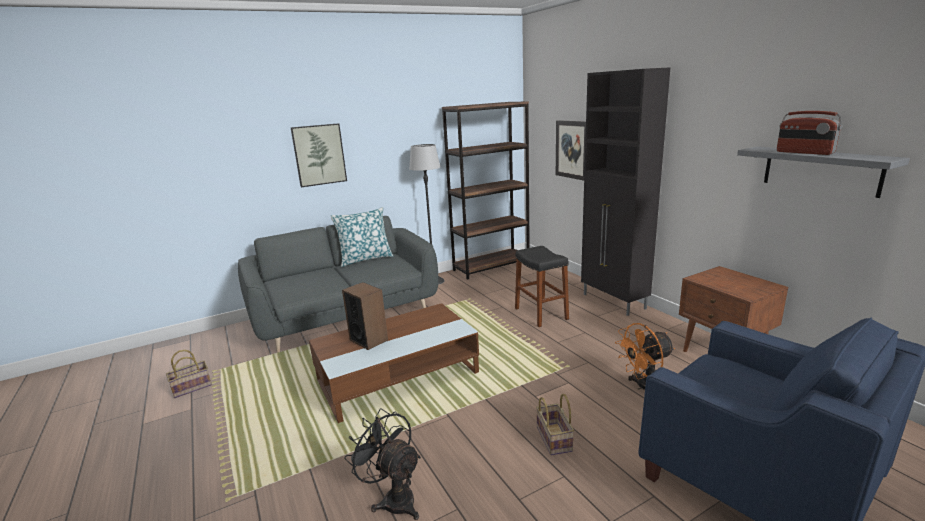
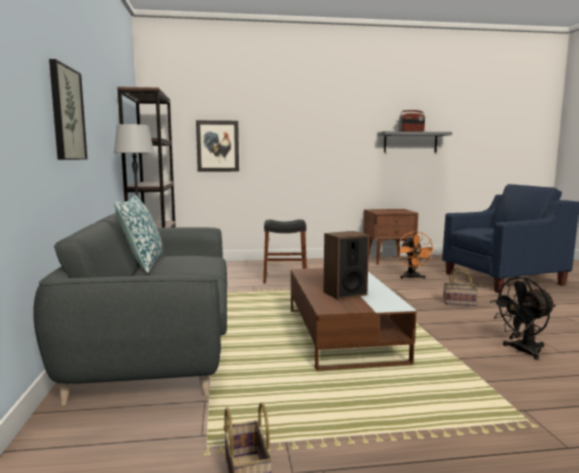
camera: 70 degrees left, 10 degrees down
(614, 302) = (294, 262): black cabinet -> none

